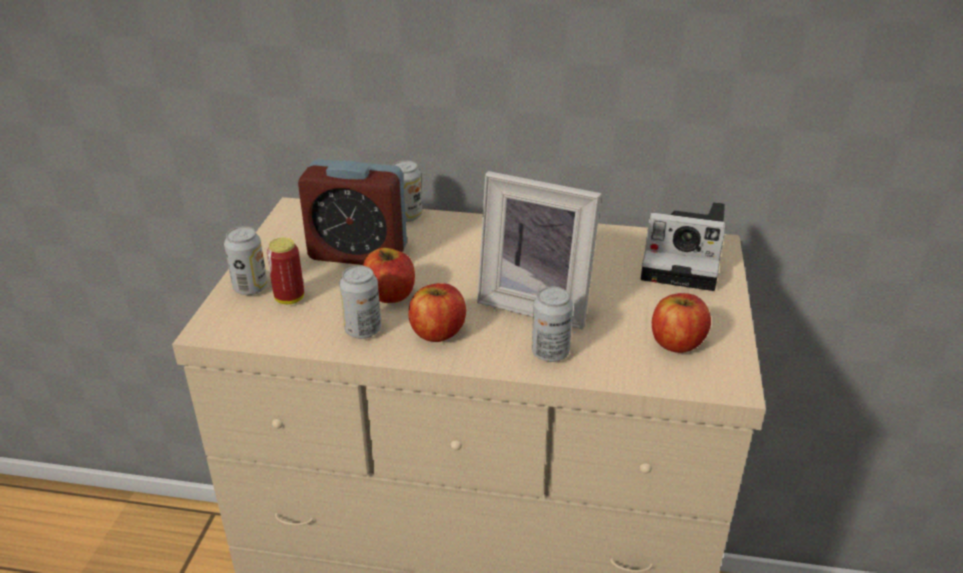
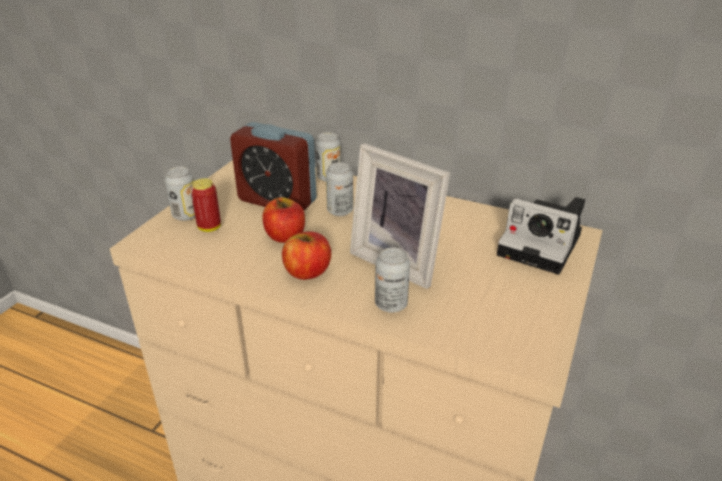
camera: 15 degrees right, 0 degrees up
(363, 330) = (251, 260): can -> can (340, 211)
(677, 343) = (505, 314): apple -> none

